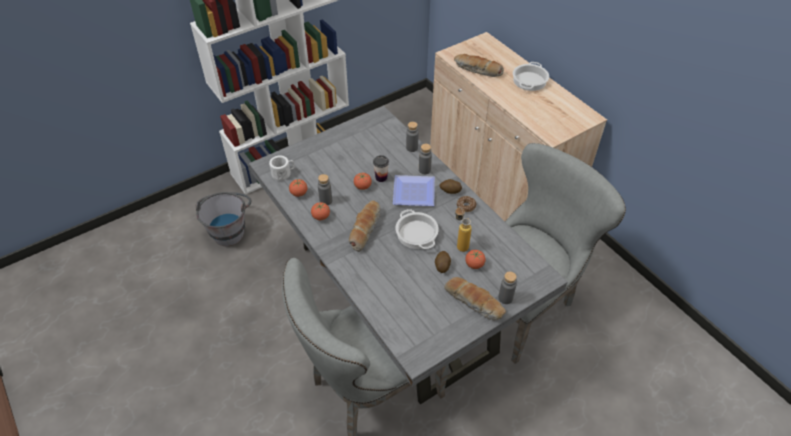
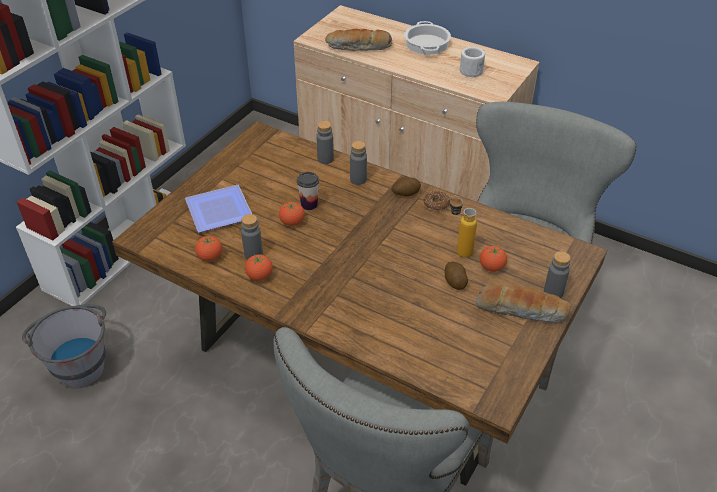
camera: 25 degrees left, 5 degrees down
(283, 173) = (172, 239): white mug -> white mug (473, 70)
(364, 229) = (328, 272): bread -> none
(396, 298) = (360, 368): grey dining table -> brown dining table
(412, 193) = (361, 210): plate -> plate (218, 212)
(416, 234) = (397, 256): cooking pot -> none

